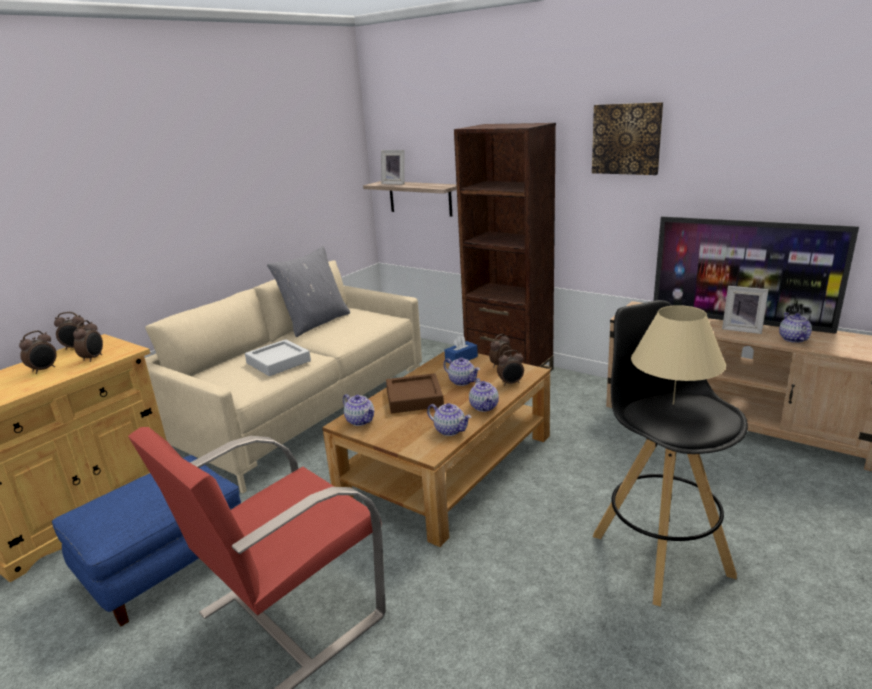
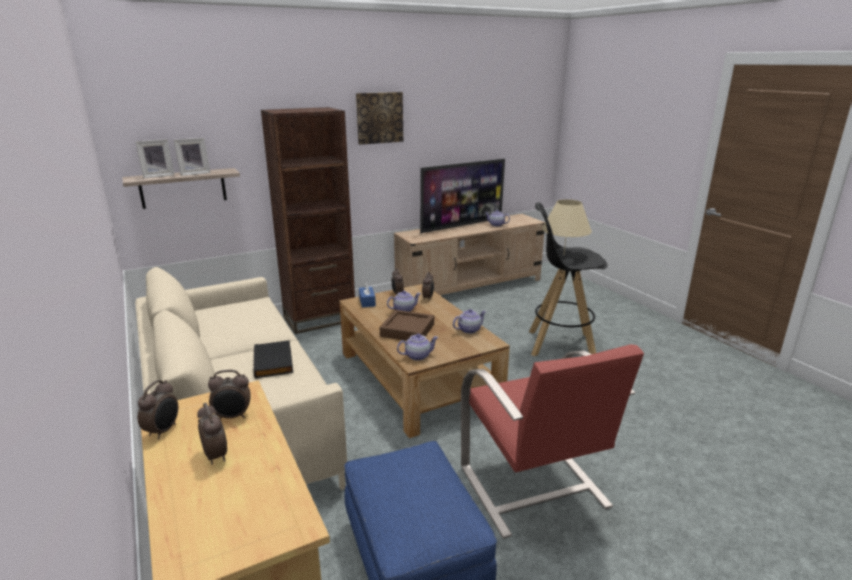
camera: 65 degrees left, 0 degrees up
(93, 358) = (233, 416): alarm clock -> alarm clock turned 135 degrees clockwise
(278, 362) = (275, 362): grey tray -> black book
(315, 323) = (205, 330): grey pillow -> none
(484, 407) = (450, 313): teapot -> none
(742, 329) = (471, 227): picture frame -> picture frame (194, 173)

